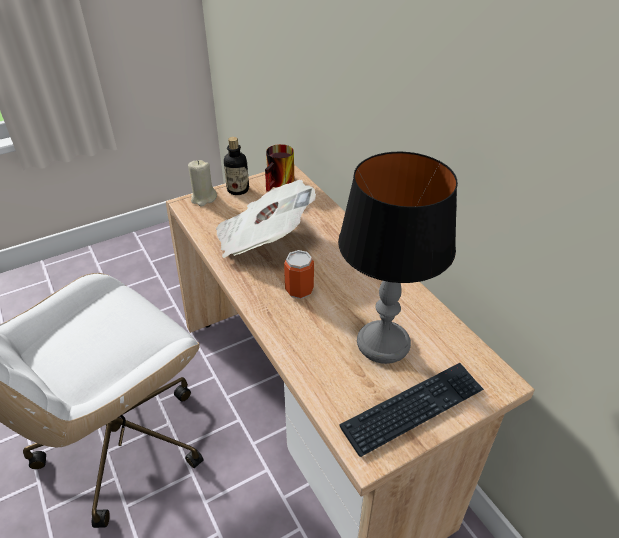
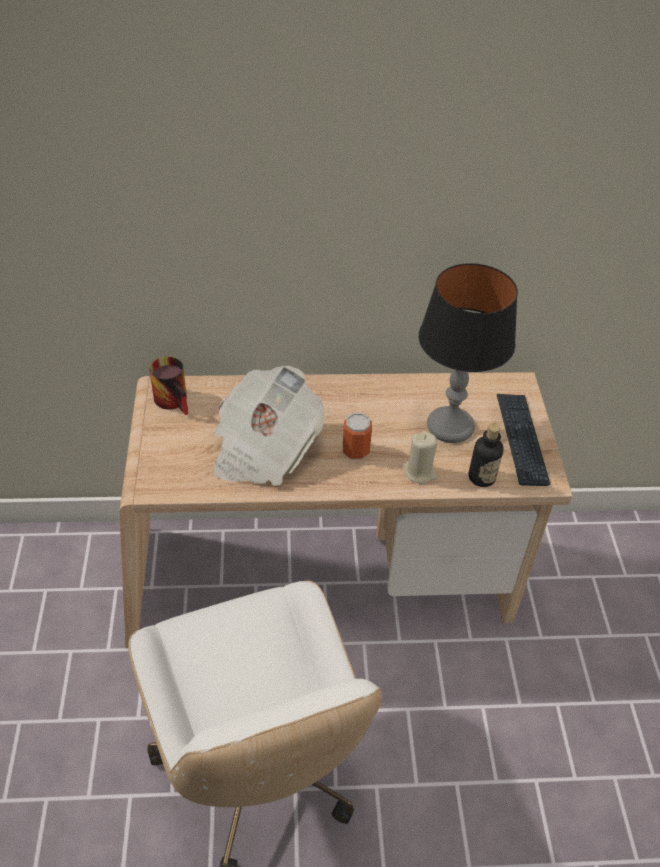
camera: 65 degrees left, 5 degrees up
(203, 198) = (151, 471): beige candle -> beige candle (420, 472)
(238, 190) = (158, 437): bottle -> bottle (481, 477)

